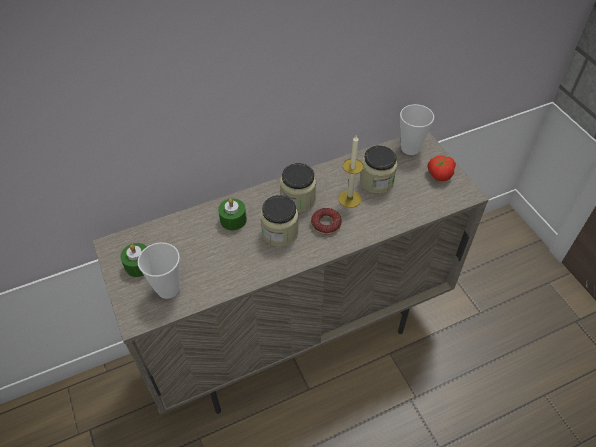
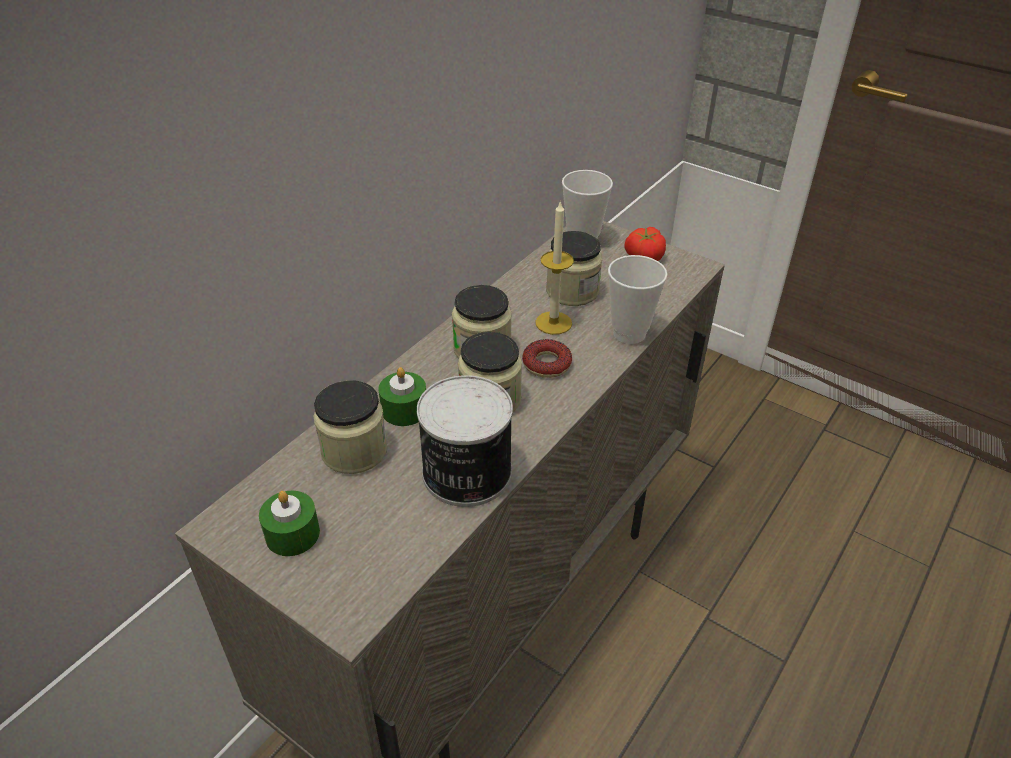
camera: 30 degrees left, 10 degrees down
(168, 289) = (372, 546): cup -> cup (629, 333)
(194, 233) = (354, 451): none -> jar
(237, 270) = (465, 474): none -> can

